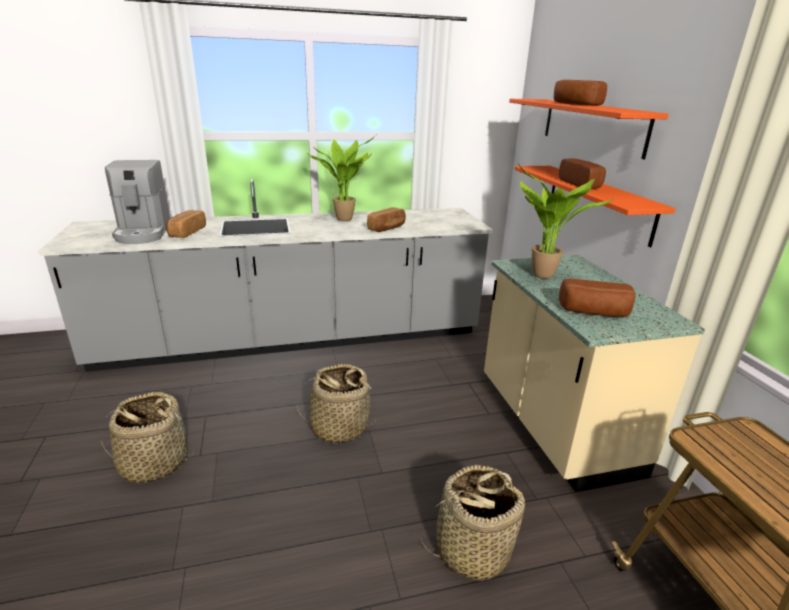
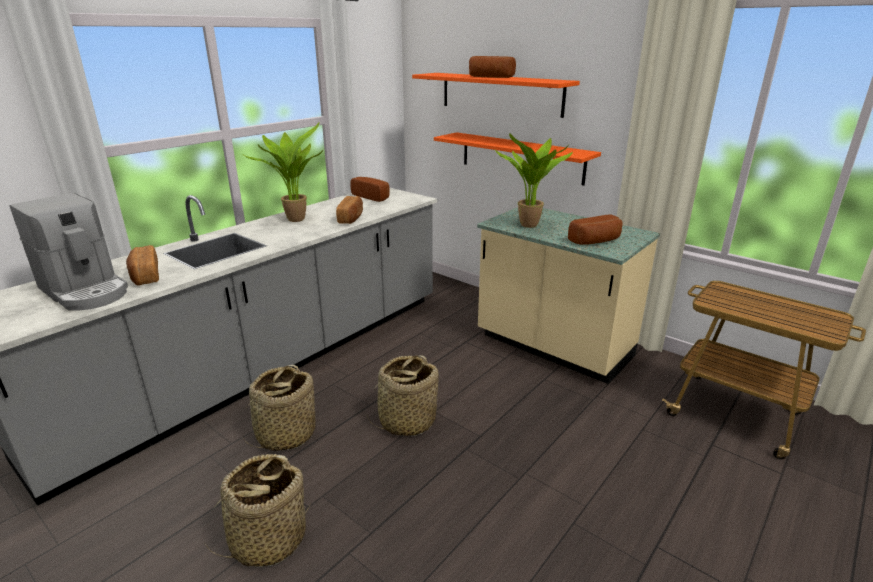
camera: 35 degrees left, 0 degrees up
(472, 549) = (591, 451): basket -> basket (285, 434)
(582, 184) = (514, 145): bread -> bread (372, 196)

